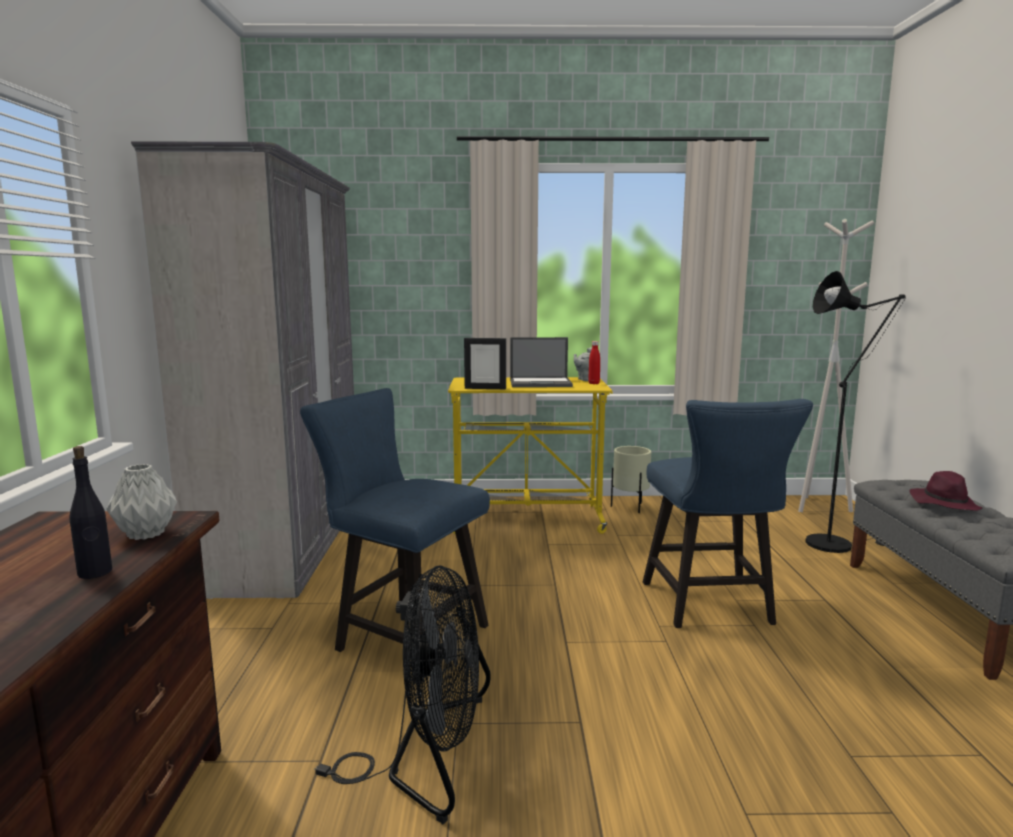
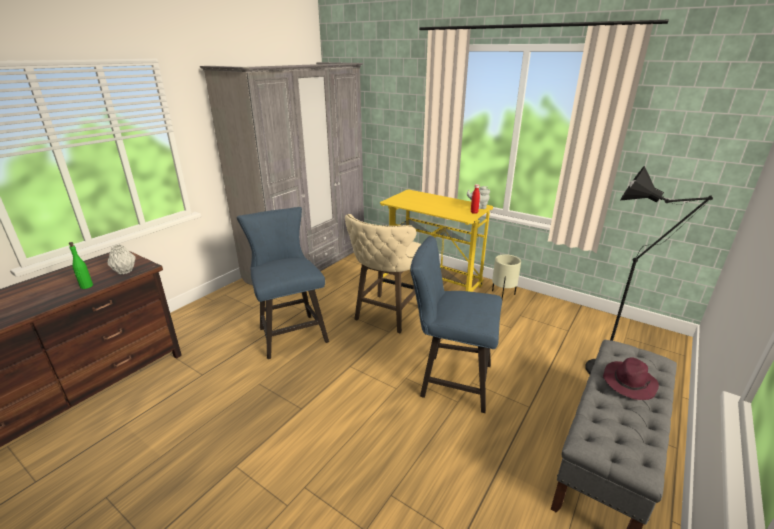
camera: 35 degrees right, 15 degrees up
(95, 573) = (86, 286): black bottle -> green bottle
(426, 754) = (233, 391): black fan -> none
(485, 388) = (401, 204): picture frame -> none
(521, 567) = (387, 315): none -> beige stool
(541, 383) = (442, 205): laptop -> none
(711, 607) = (450, 380): blue chair -> blue chair turned 75 degrees clockwise
(819, 507) = (649, 339): grey clothes rack -> none

